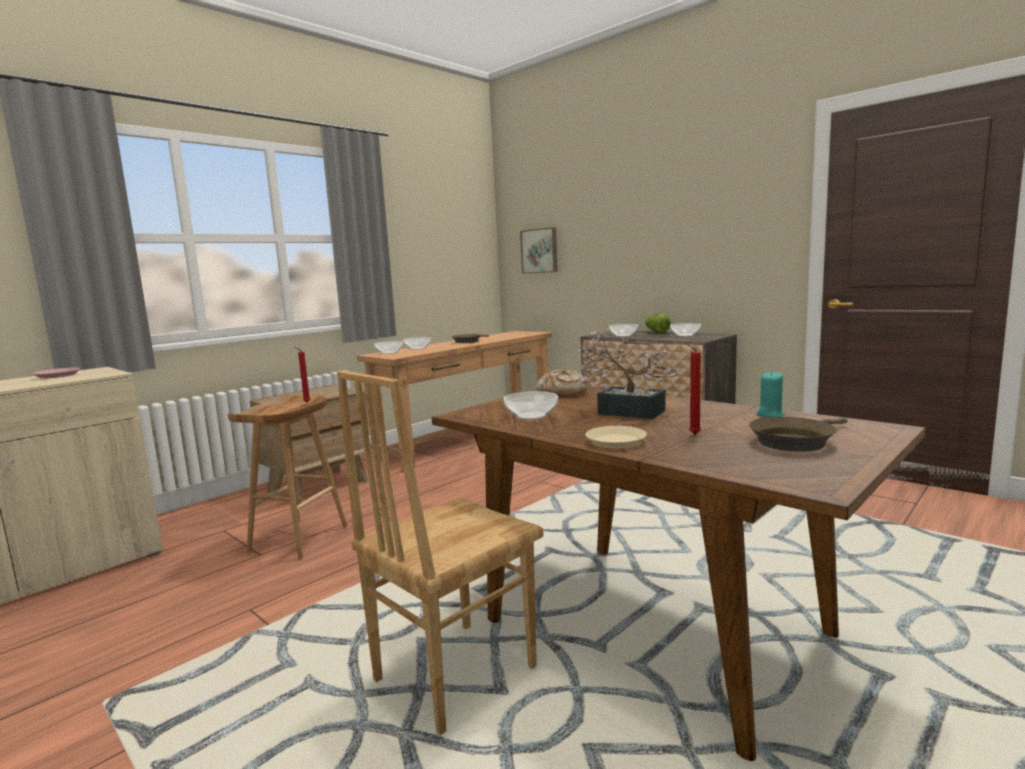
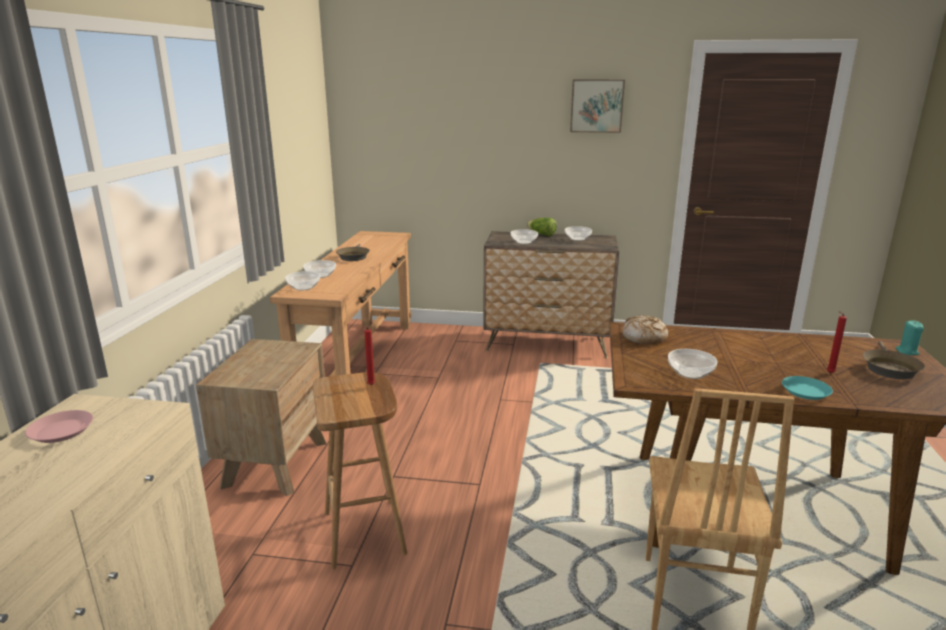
camera: 35 degrees left, 10 degrees up
(540, 251) = (393, 144): picture -> picture (596, 106)
(616, 441) = (805, 391): beige plate -> turquoise plate
(624, 411) = (738, 354): potted plant -> none
(769, 415) = (825, 342): turquoise candle -> turquoise candle (907, 351)

